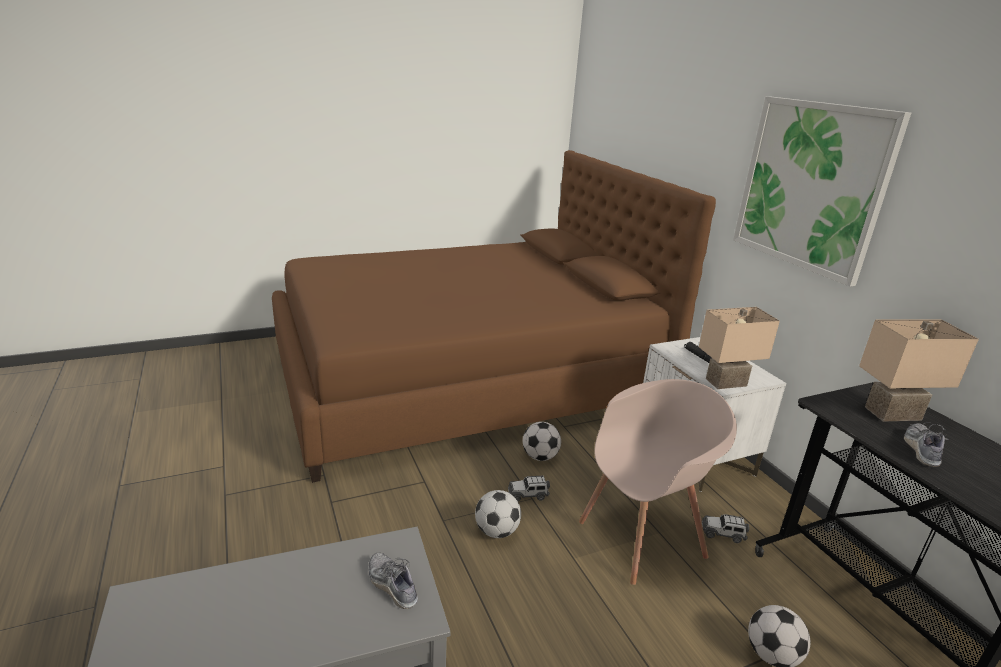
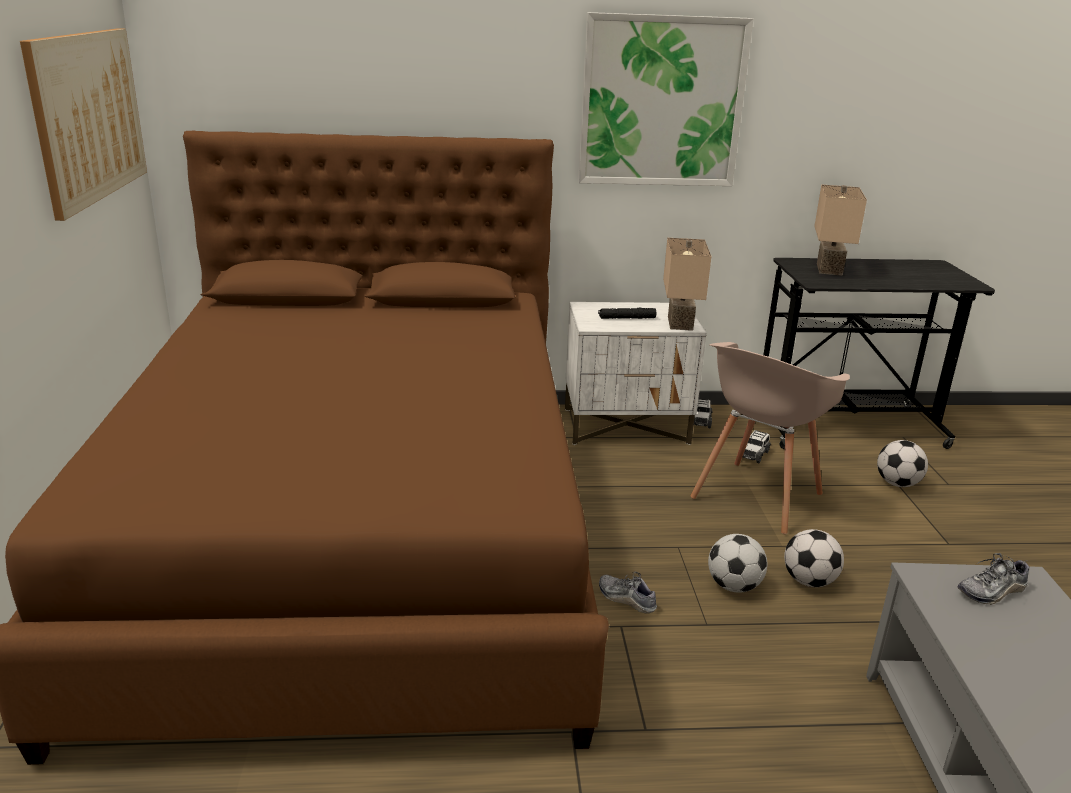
camera: 70 degrees left, 0 degrees up
(503, 130) = (88, 116): none -> picture
(528, 494) = (670, 547): toy car -> toy car (700, 421)
(540, 457) = (597, 520): football -> football (809, 581)
(642, 538) = (756, 497): beige chair -> beige chair turned 135 degrees counterclockwise
(921, 449) = (883, 278): shoe -> shoe (626, 599)

